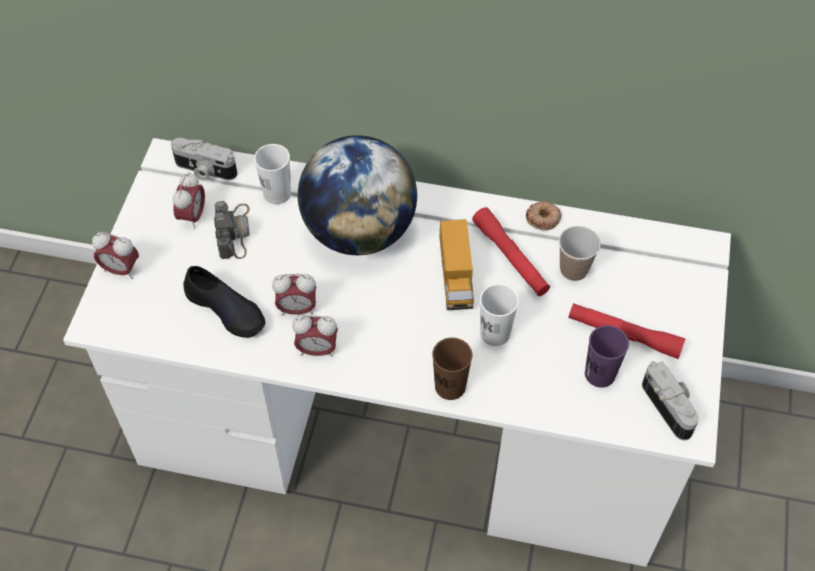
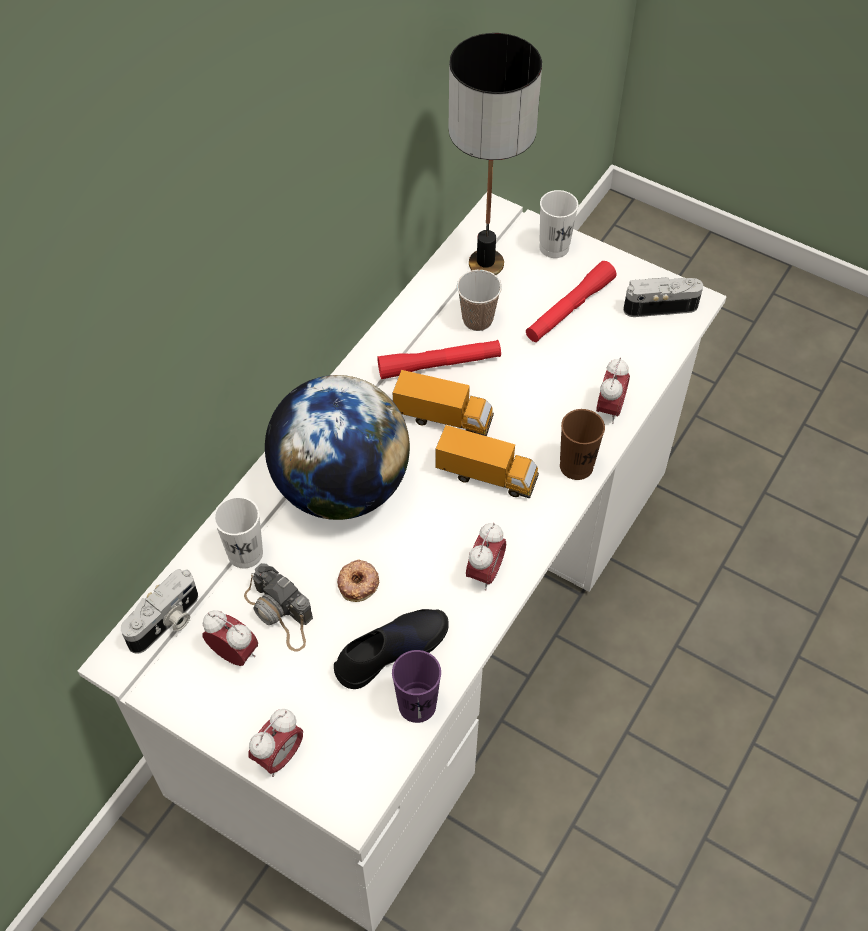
camera: 70 degrees left, 0 degrees up
(234, 231) = (280, 613): camera -> camera turned 150 degrees counterclockwise
(297, 309) = (422, 577): alarm clock -> alarm clock (609, 409)
(411, 324) = (486, 476): none -> toy truck
(495, 333) = (527, 408): white cup -> white cup (554, 247)
(543, 218) = (402, 322): donut -> donut (358, 583)
(600, 374) = (606, 342): purple cup -> purple cup (417, 705)
(642, 257) = (486, 263): none -> table lamp

